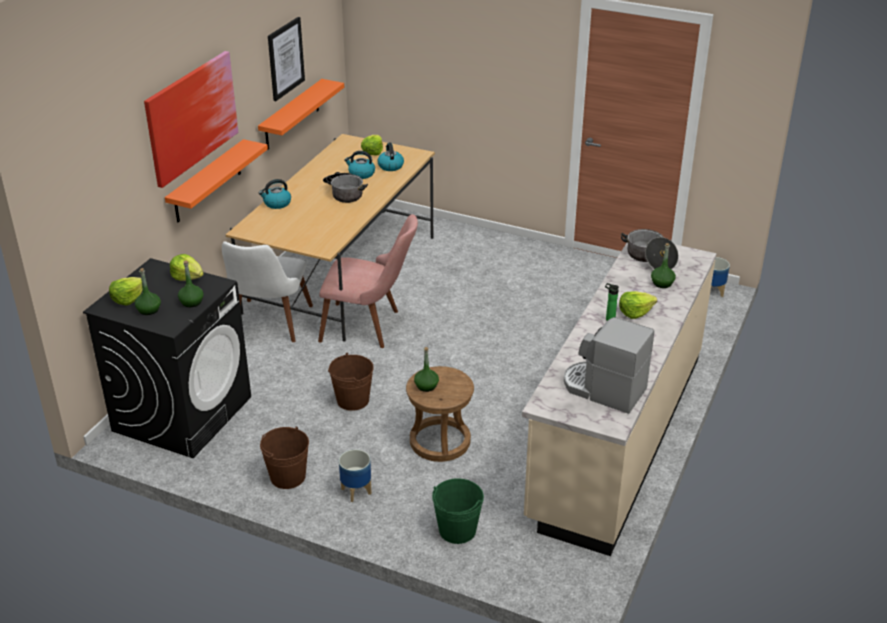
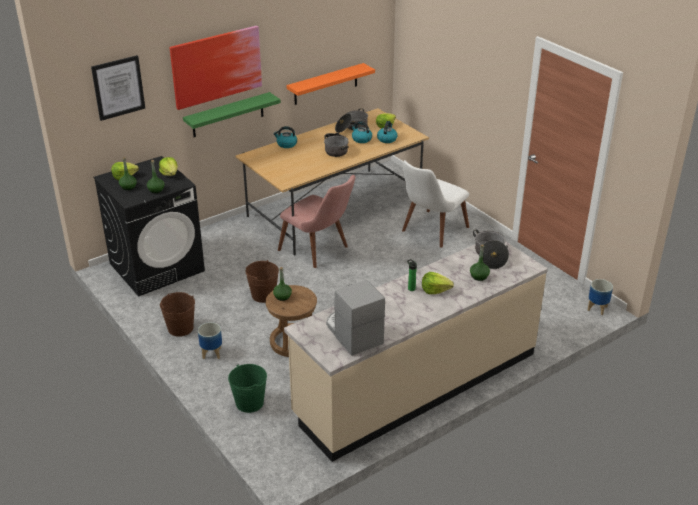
camera: 30 degrees right, 0 degrees up
(207, 182) = (228, 115): orange shelf -> green shelf
(268, 327) = (256, 230): white chair -> white chair (430, 232)
(285, 58) = (323, 41): picture -> picture (118, 87)
(335, 164) = (351, 128): none -> cooking pot

